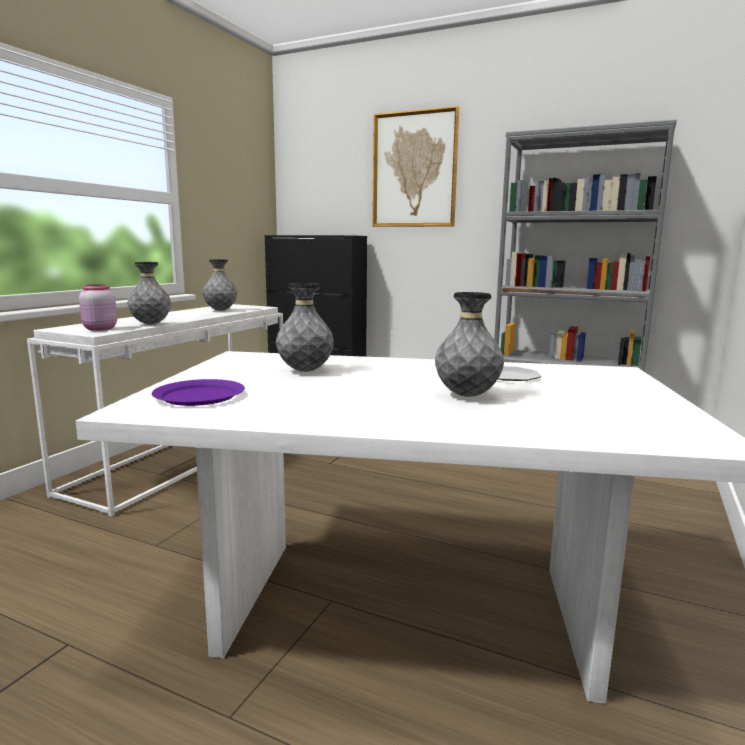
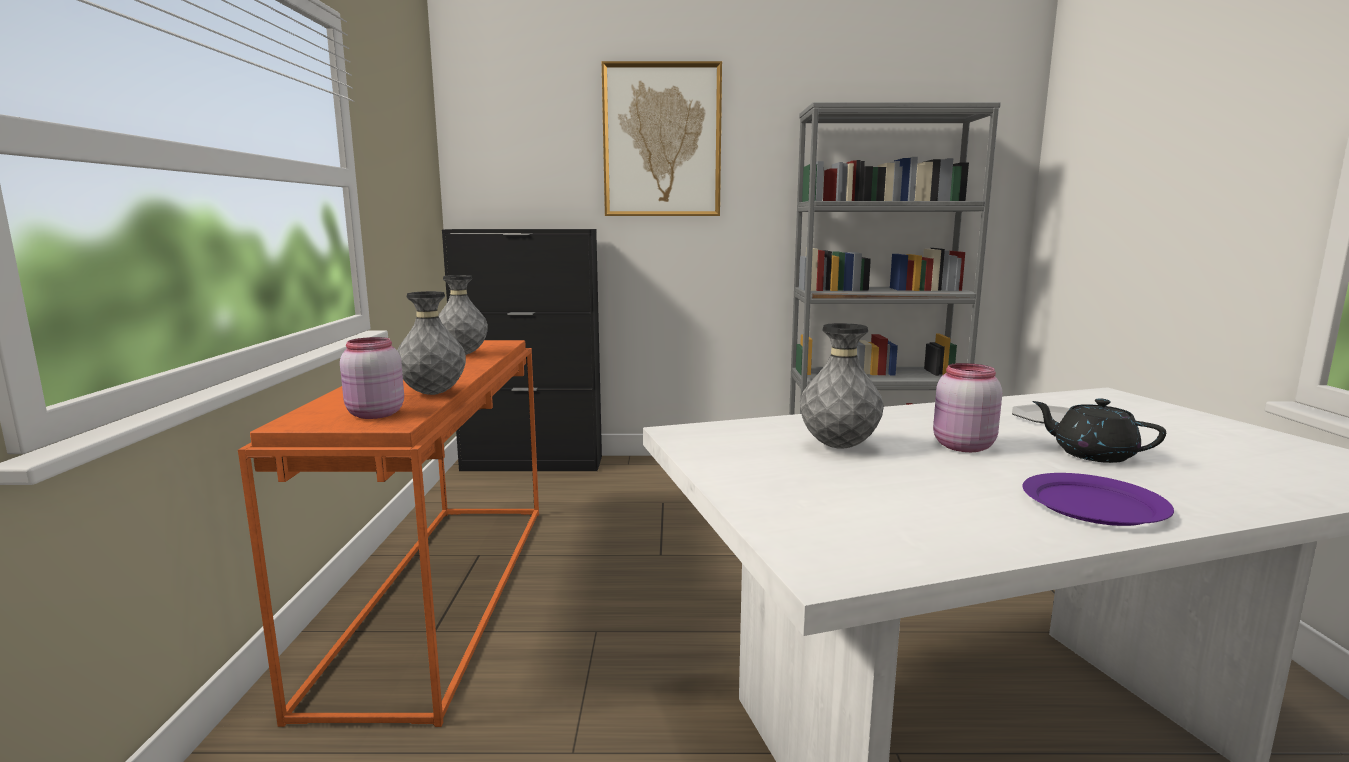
camera: 25 degrees left, 0 degrees up
(185, 456) = (441, 591): white console table -> orange console table
(199, 396) = (839, 517): purple plate -> purple plate (1094, 505)
(385, 380) = (961, 446): none -> pink jar
(467, 395) = (1092, 454): grey vase -> black teapot

